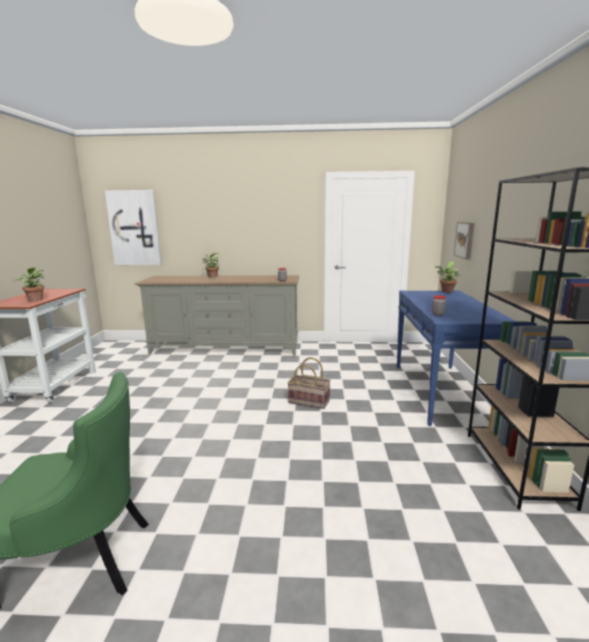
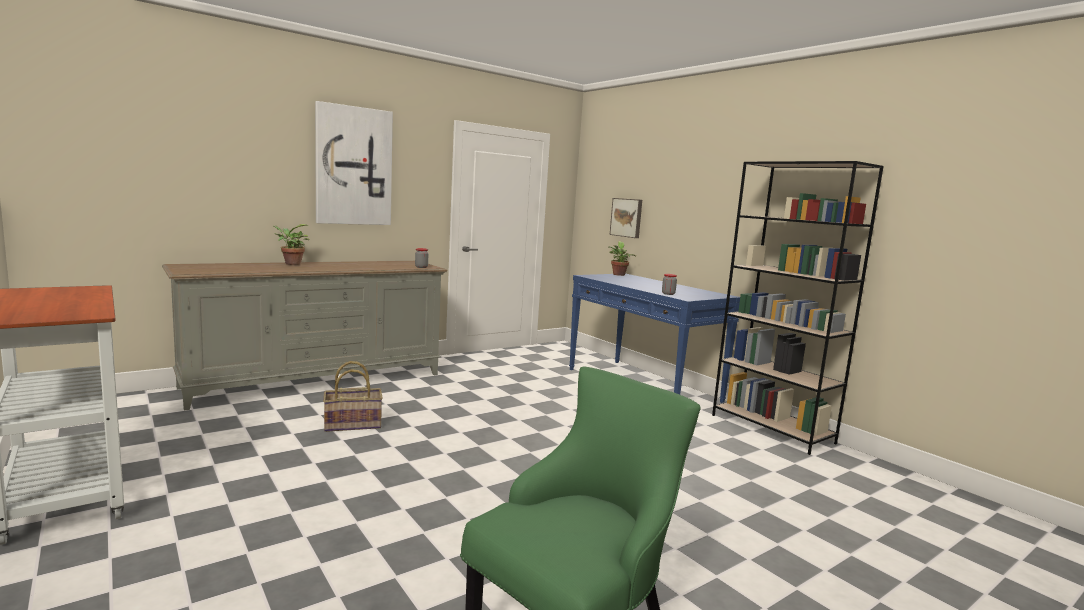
camera: 40 degrees left, 5 degrees down
(35, 299) = (71, 306): potted plant -> none
(134, 228) = (124, 173): picture -> picture (353, 166)
(309, 401) = (538, 419): basket -> basket (353, 424)

